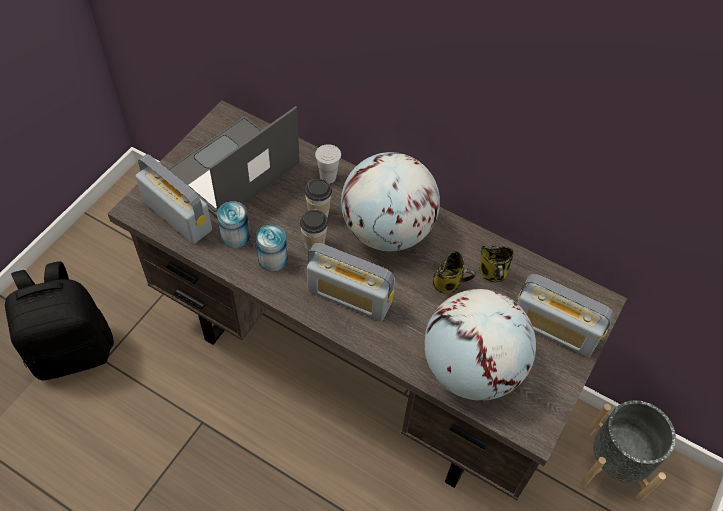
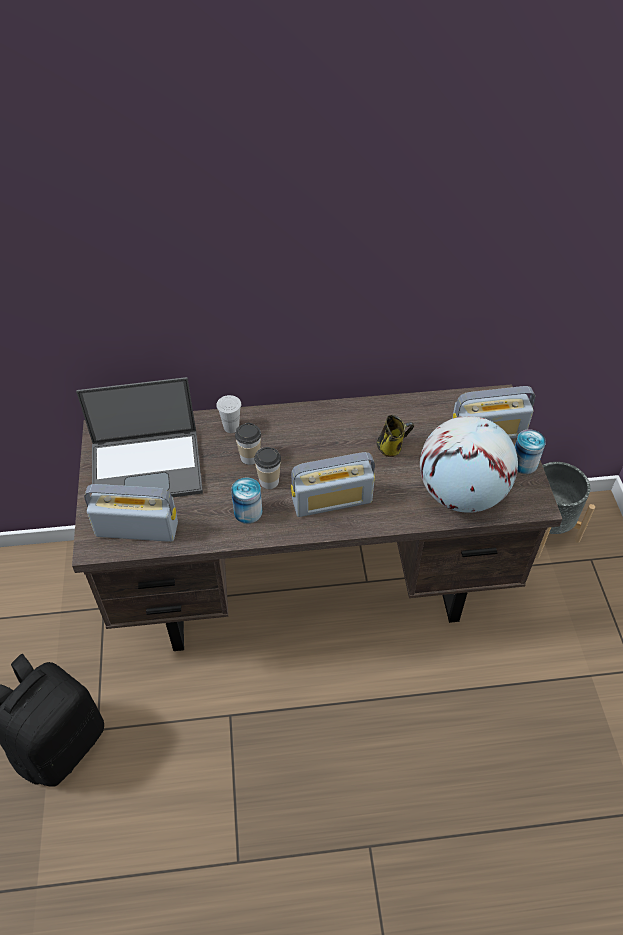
camera: 35 degrees left, 5 degrees down
(232, 170) = (148, 467): laptop -> laptop turned 105 degrees counterclockwise
(235, 236) = (201, 514): can -> can (524, 463)
(387, 231) = (314, 438): globe -> none
(493, 274) = (414, 422): mug -> none

